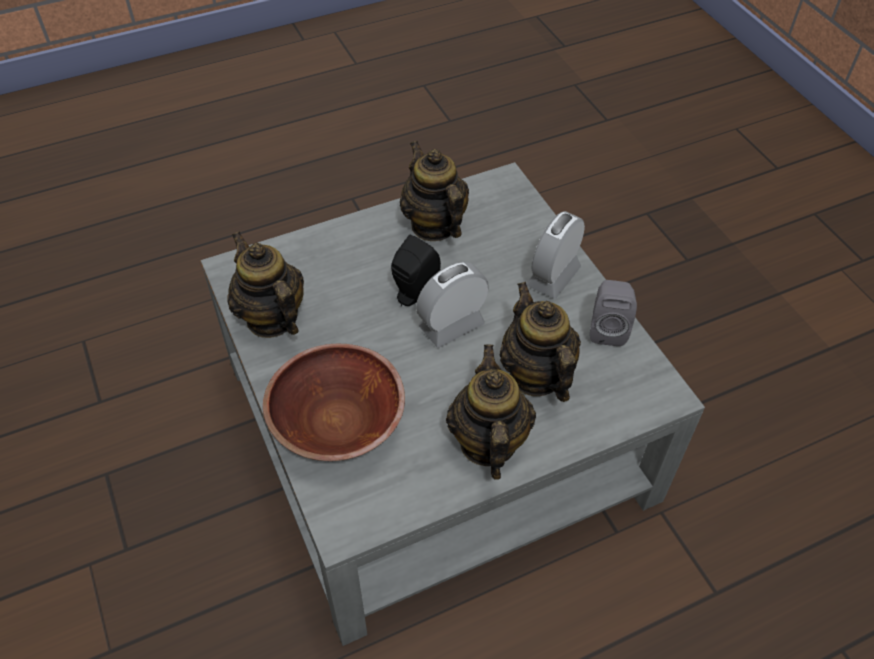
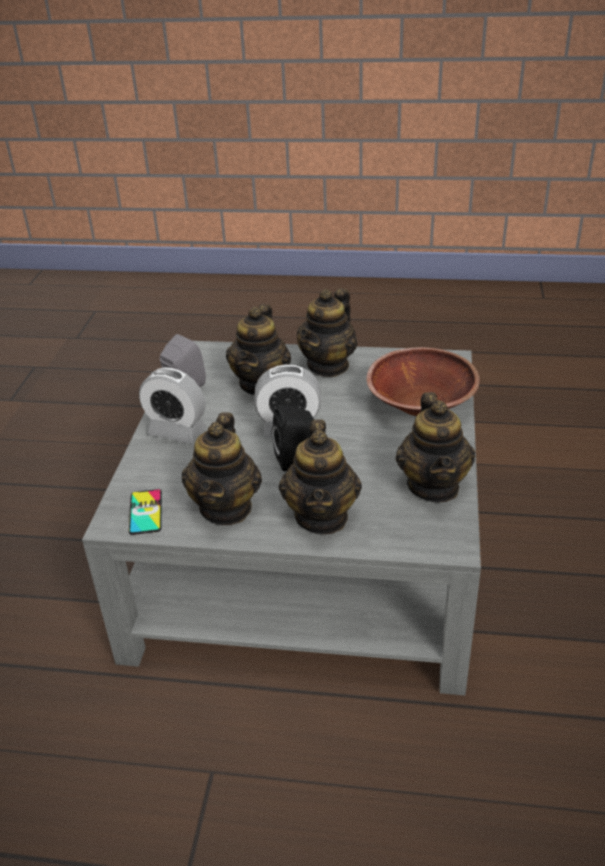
camera: 145 degrees left, 15 degrees down
(351, 249) = (322, 516): none -> teapot
(492, 196) = (145, 512): none -> phone
(553, 276) = (177, 432): alarm clock -> alarm clock turned 45 degrees clockwise

